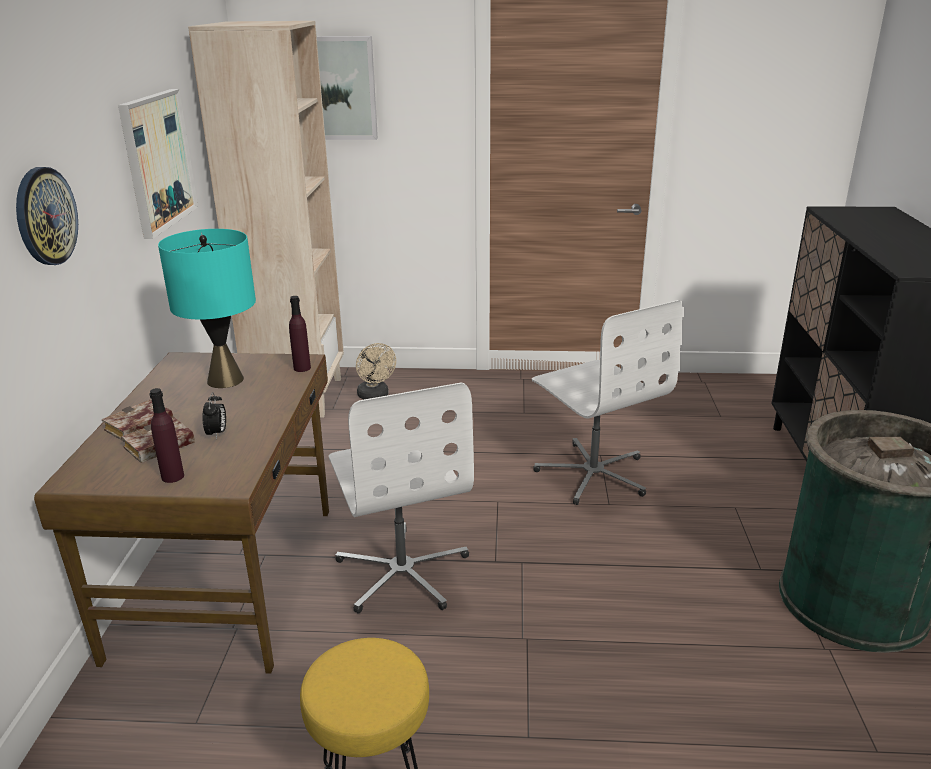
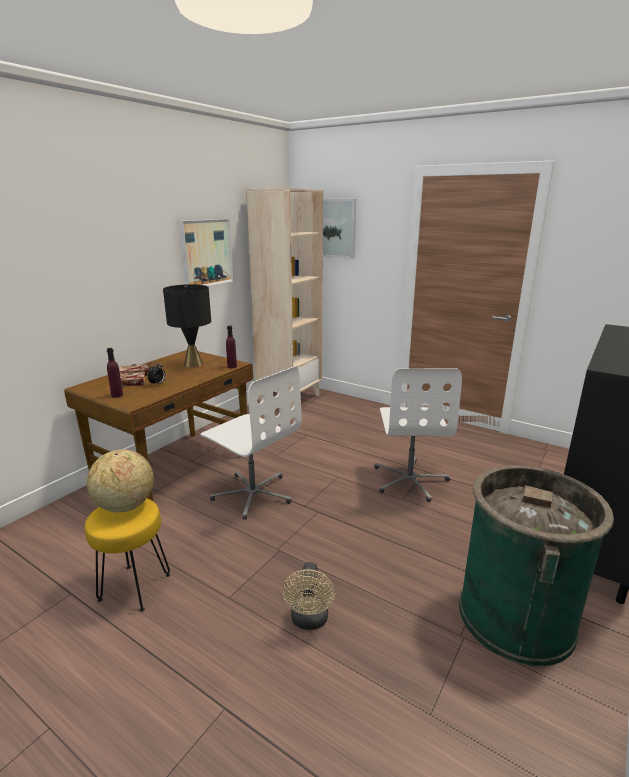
camera: 30 degrees right, 5 degrees down
(45, 216) = (109, 264): wall clock -> none
(225, 380) = (193, 364): turquoise table lamp -> black table lamp
(352, 665) = (125, 506): none -> globe
(375, 396) = (327, 407): beige fan -> beige fan (309, 621)
(403, 571) = (253, 494): white office chair -> white office chair turned 60 degrees counterclockwise

